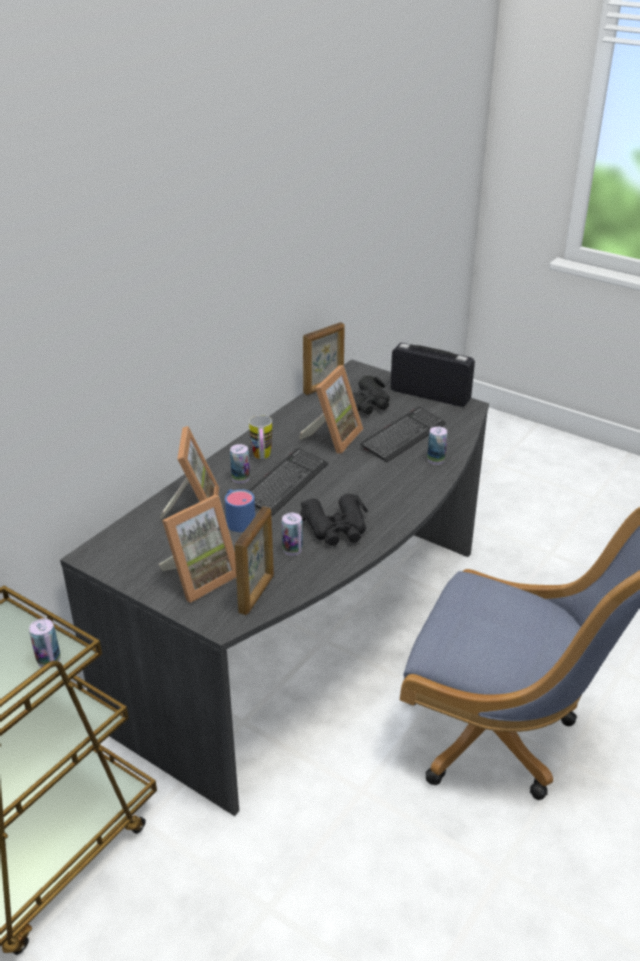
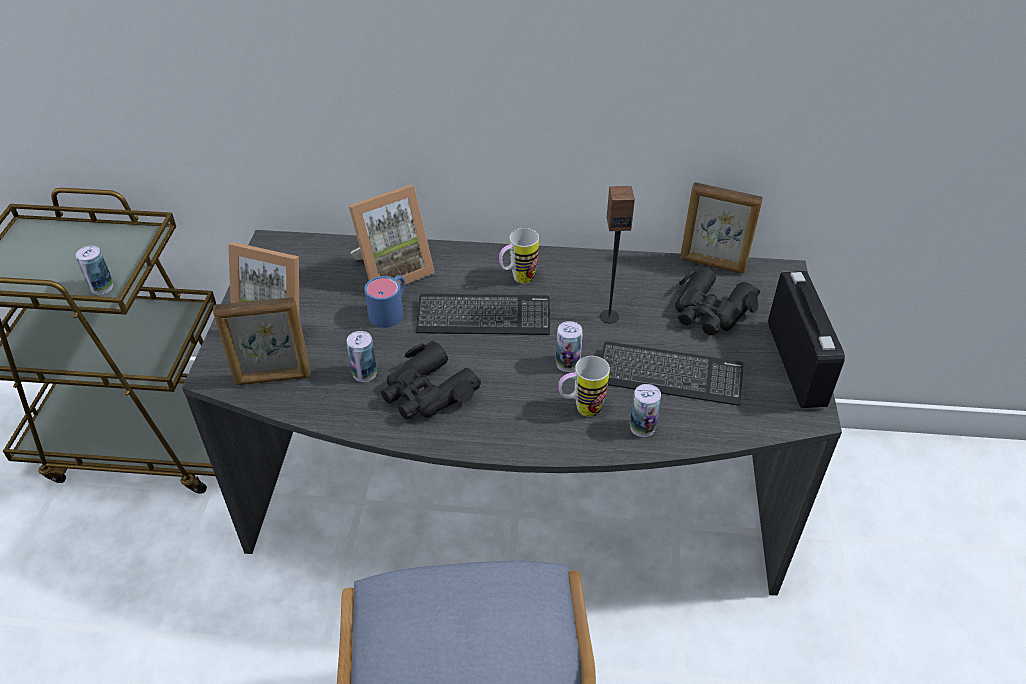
camera: 60 degrees right, 10 degrees up
(240, 478) = (466, 281): can -> can (567, 363)
(333, 437) = (609, 316): picture frame -> speaker
(403, 475) = (581, 409): none -> mug

